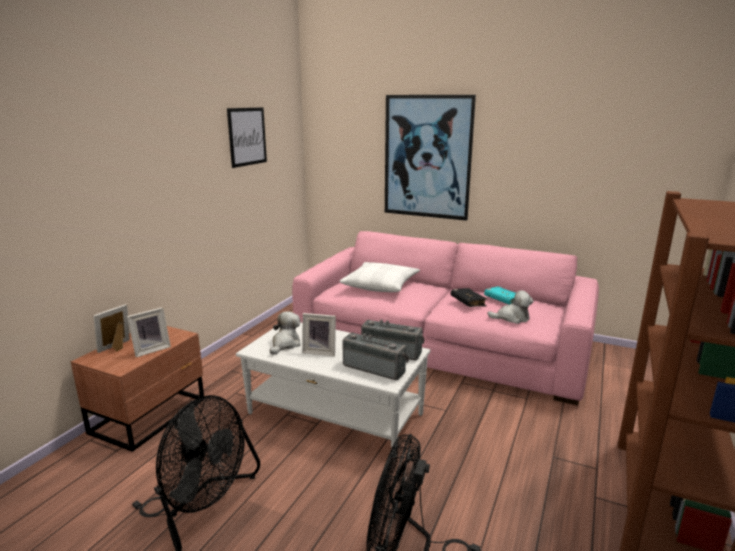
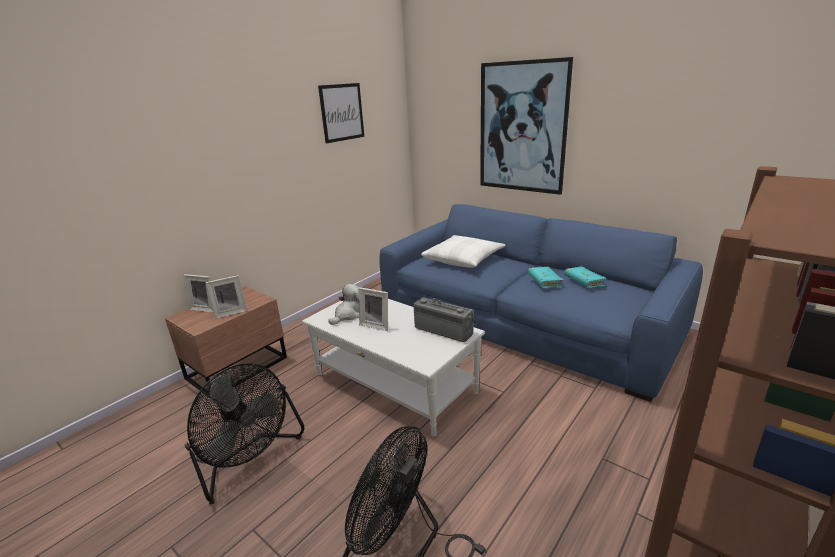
camera: 15 degrees right, 5 degrees up
(117, 347) = (205, 308): picture frame -> picture frame turned 120 degrees counterclockwise
(375, 368) = (420, 346): radio -> none
(442, 343) = (524, 319): pink sofa -> blue sofa
(468, 302) = (544, 282): black book -> turquoise book
(512, 318) = (586, 302): plush toy -> none

